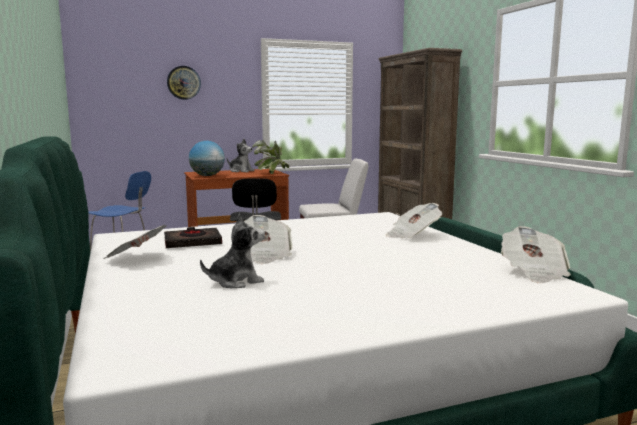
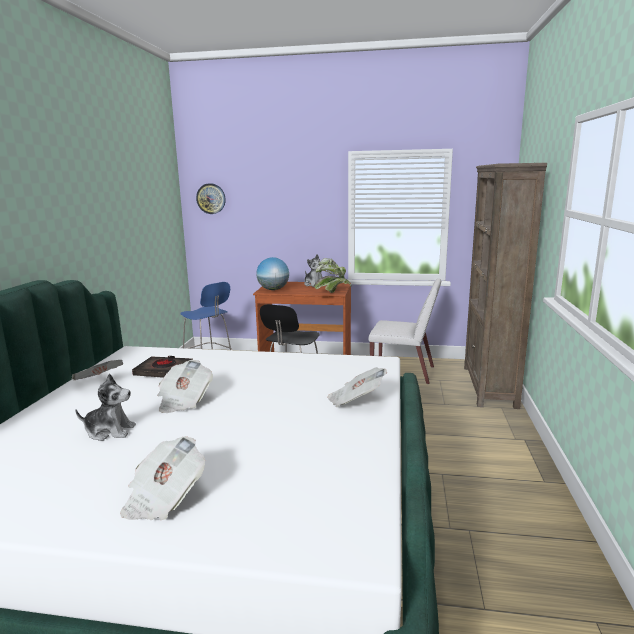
camera: 30 degrees right, 5 degrees up
(183, 82) = (274, 198): wall clock -> wall clock (211, 198)
(533, 272) = (375, 499): newspaper -> newspaper (163, 498)

